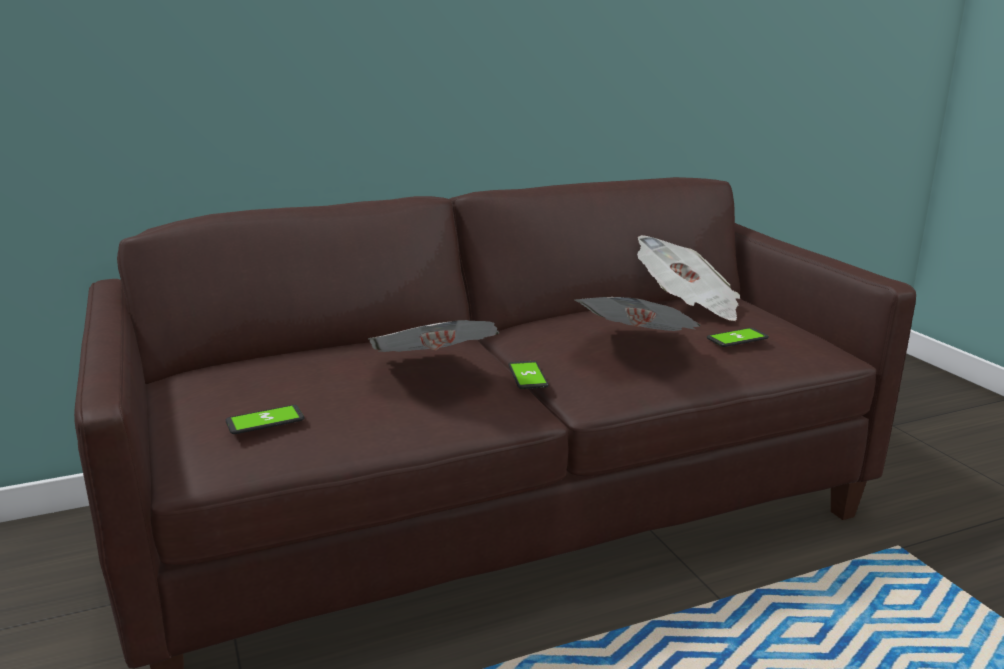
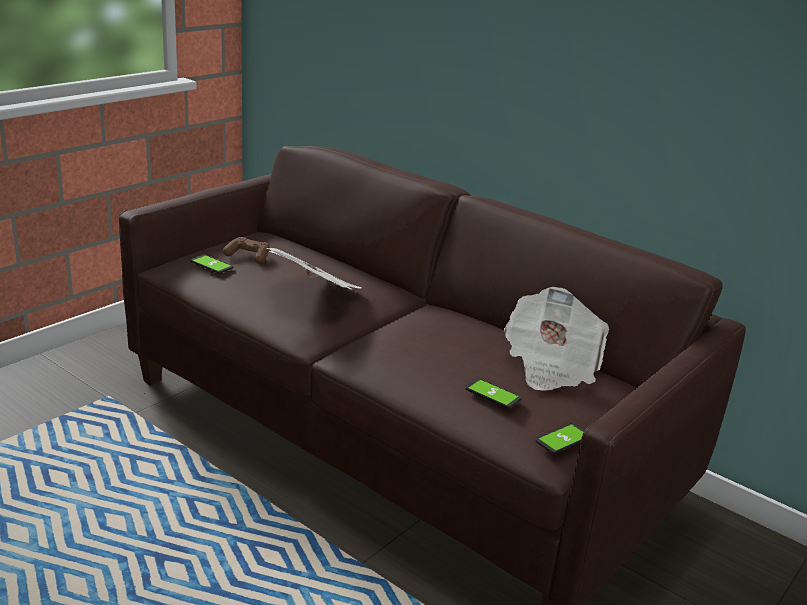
camera: 60 degrees right, 5 degrees up
(270, 390) = (248, 256): none -> brown game controller
(527, 376) = (355, 328): phone -> phone (563, 439)
(638, 347) = (424, 353): newspaper -> none

